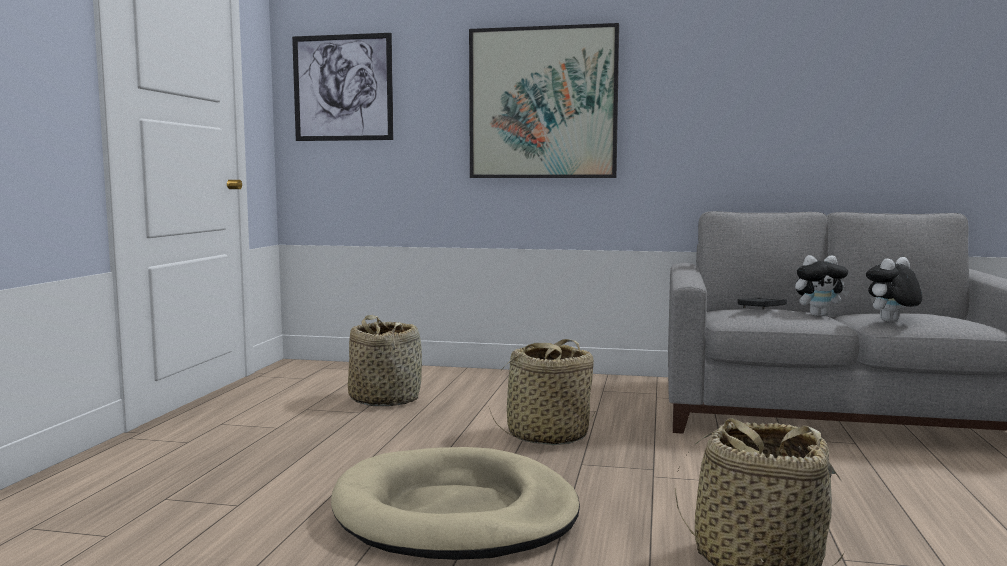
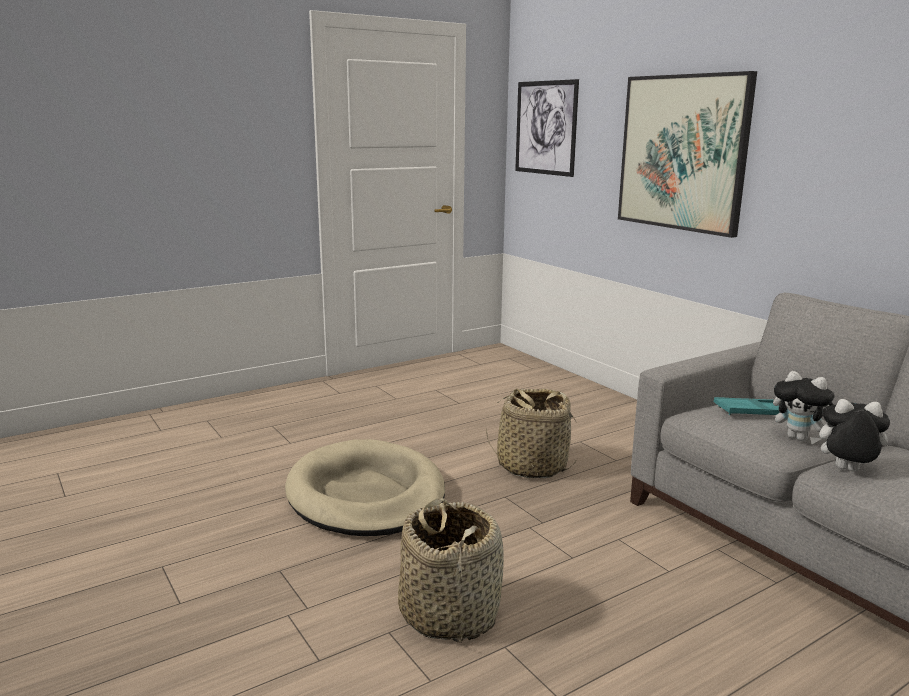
camera: 45 degrees right, 10 degrees up
(385, 399) = (494, 397): basket -> none
(762, 308) = (752, 412): black tray -> turquoise tray

